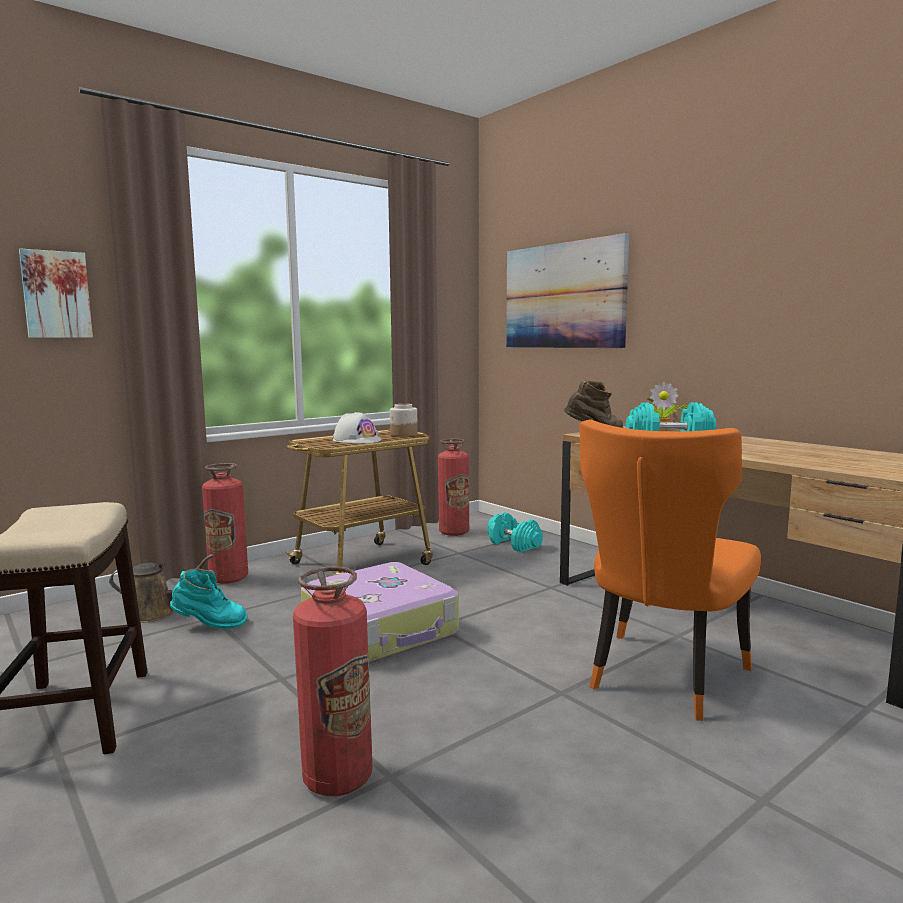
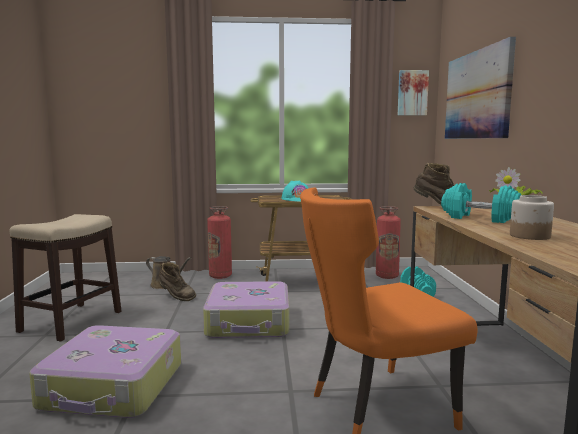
camera: 35 degrees right, 0 degrees up
(56, 295) = (143, 107): picture -> picture (412, 93)
(209, 626) = (176, 297): turquoise boot -> brown boot
(337, 778) = (113, 387): fire extinguisher -> suitcase
(357, 440) = (297, 199): white hard hat -> turquoise hard hat
(403, 434) = (333, 198): jar -> jar (529, 236)

